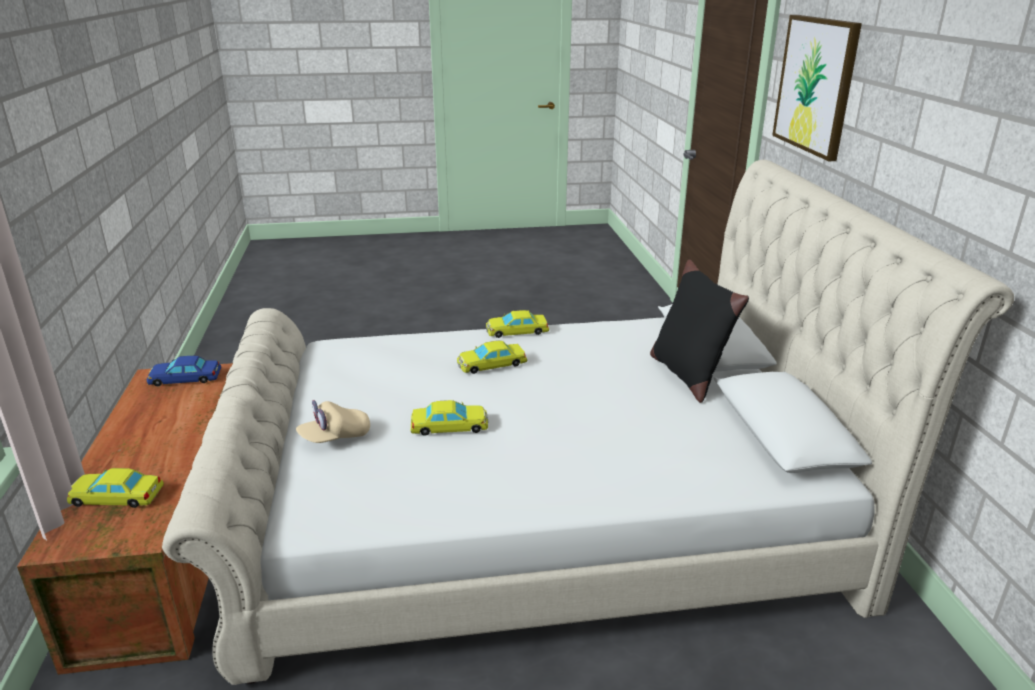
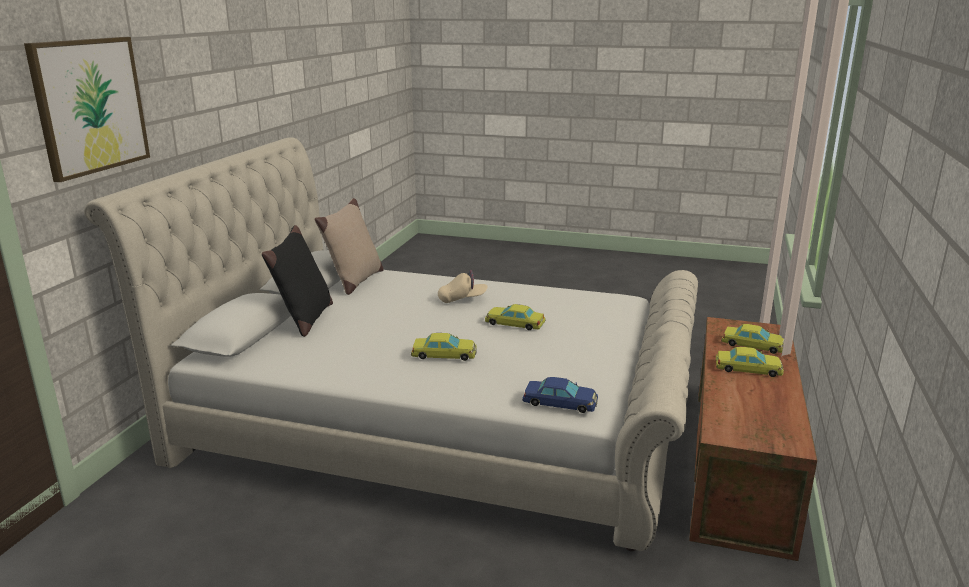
camera: 155 degrees left, 5 degrees down
(185, 378) = (750, 431): blue toy car -> blue toy car (560, 402)
(335, 437) = (599, 331): beige cap -> beige cap (462, 299)
(517, 330) = (382, 385): yellow toy car -> yellow toy car (748, 368)
(743, 450) = (354, 282): none -> beige pillow

